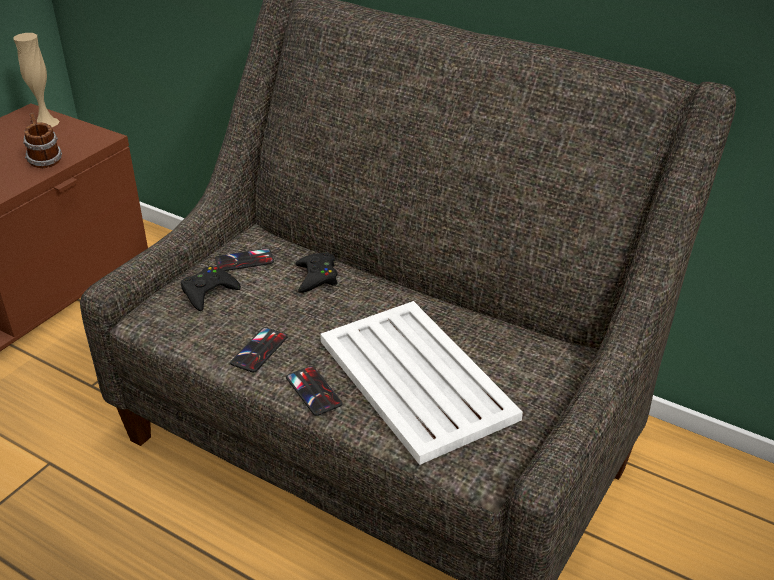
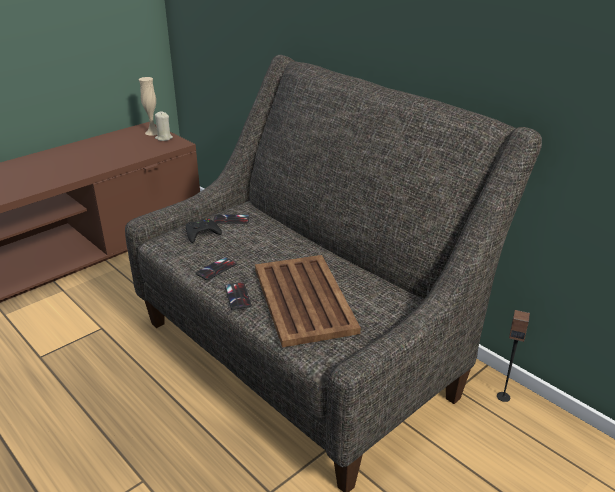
camera: 15 degrees right, 5 degrees down
(44, 160) = (142, 152): mug -> none
(69, 131) = (164, 138): none -> beige candle
(316, 277) = (270, 234): black game controller -> none
(415, 377) = (304, 298): white tray -> brown tray
(678, 455) = (503, 396): none -> speaker

